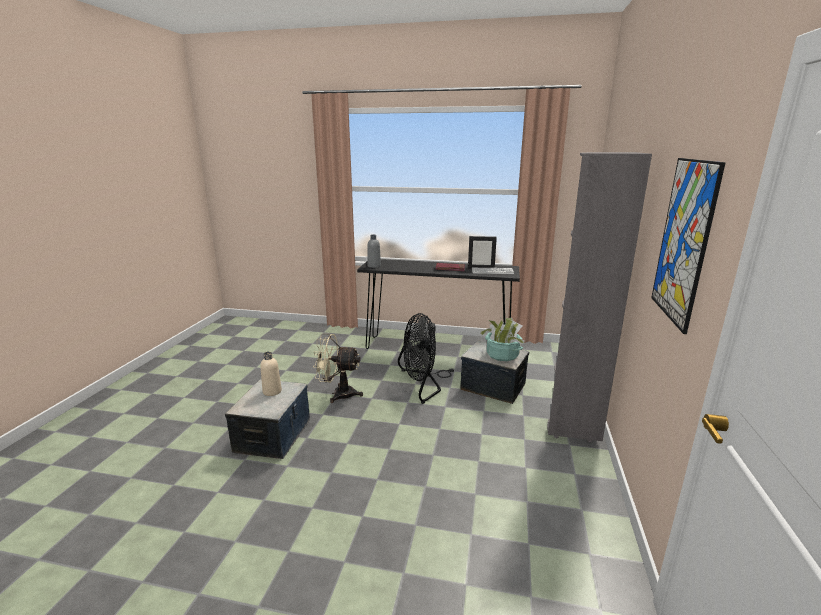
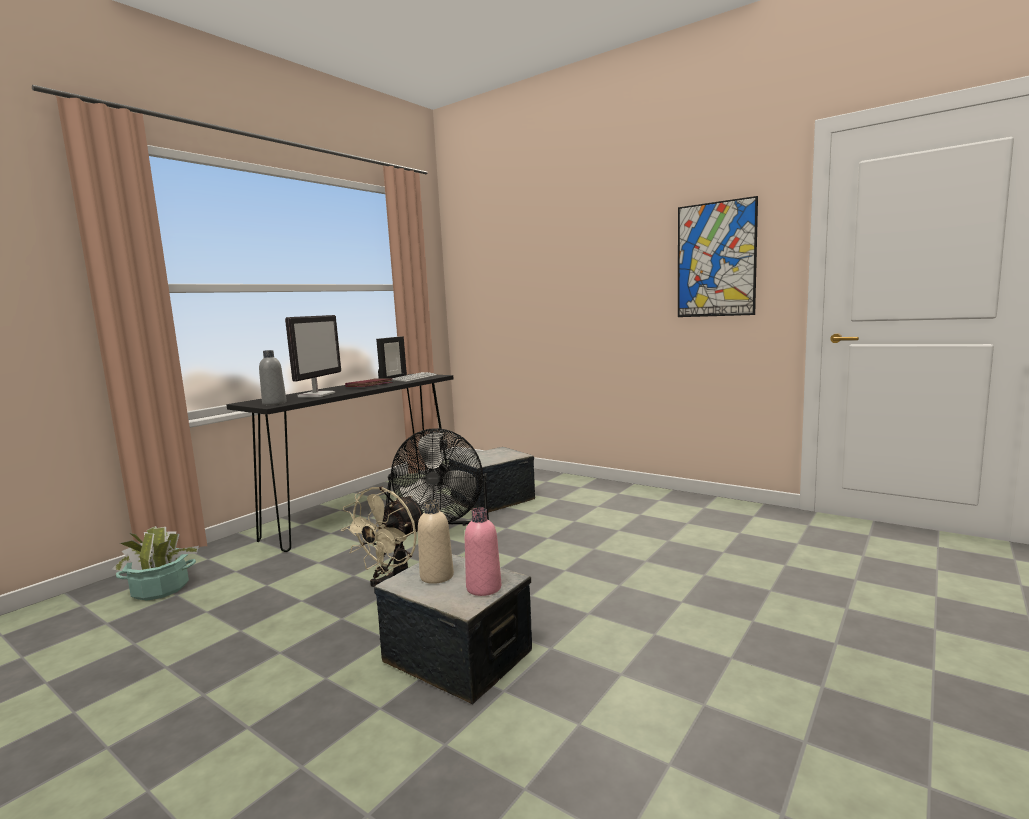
camera: 65 degrees left, 10 degrees down
(259, 408) = (484, 588): none -> pink bottle
(405, 267) = (317, 395): none -> monitor
(502, 355) = (498, 454): potted plant -> potted plant (160, 589)
(573, 430) = (599, 488): grey bookcase -> none

